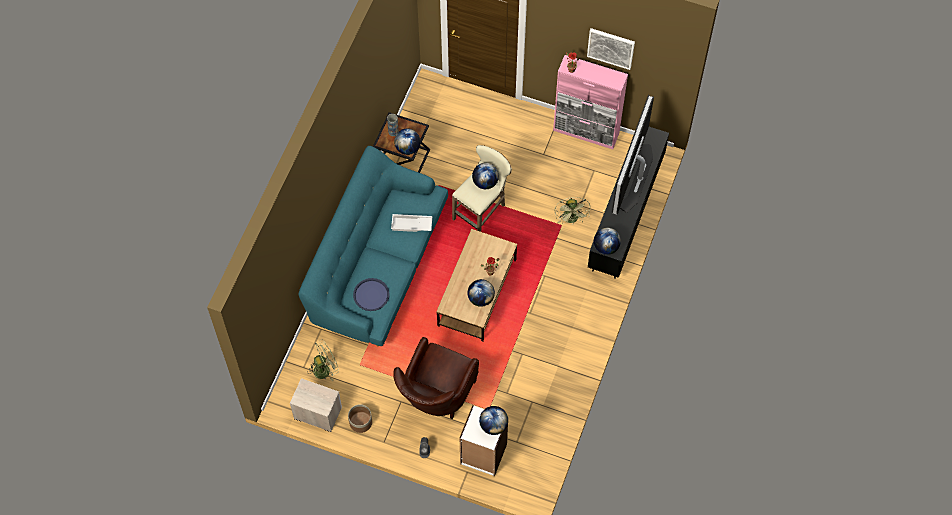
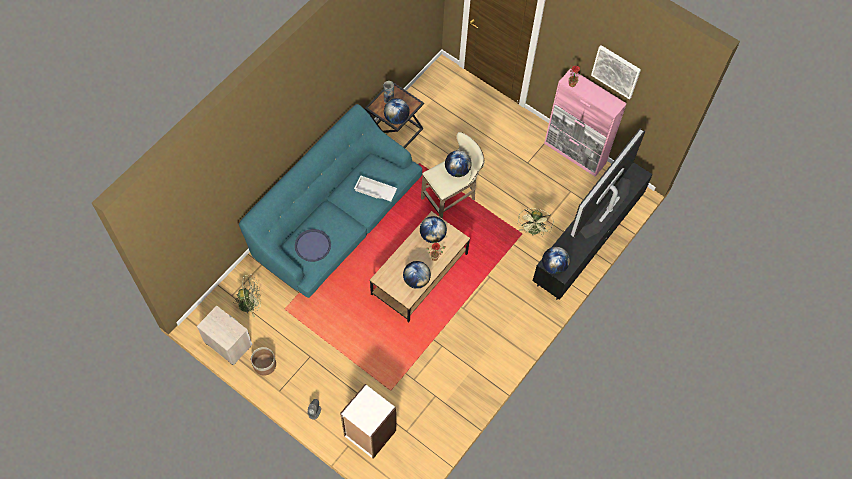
camera: 15 degrees right, 0 degrees up
(436, 399) = (344, 364): brown armchair -> none
(493, 425) = (378, 411): globe -> globe (432, 235)

